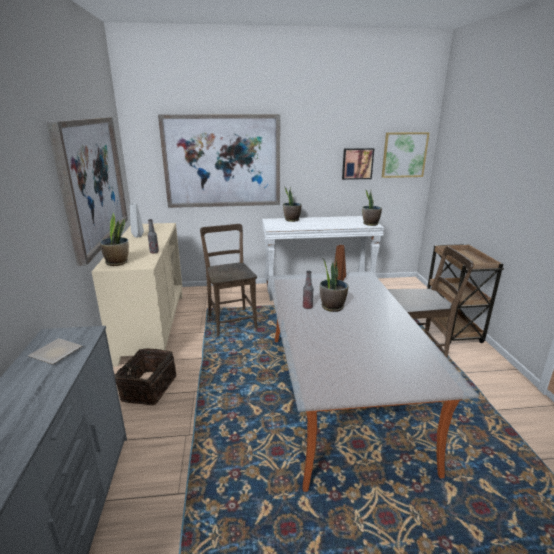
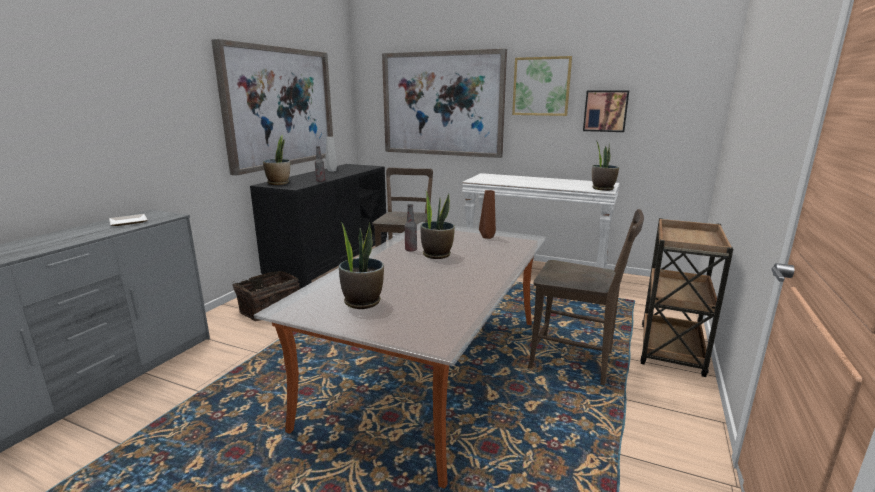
camera: 30 degrees right, 5 degrees down
(151, 326) = (331, 265): beige cabinet -> black cabinet
(291, 220) = (510, 177): potted plant -> potted plant (362, 302)
(404, 155) = (678, 100): picture -> picture (541, 86)

